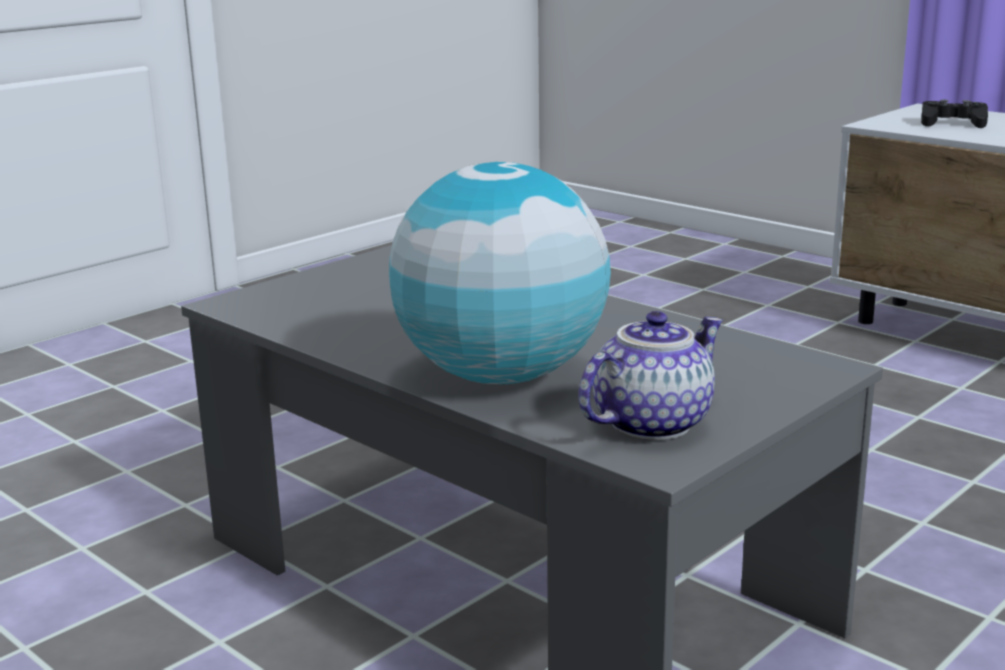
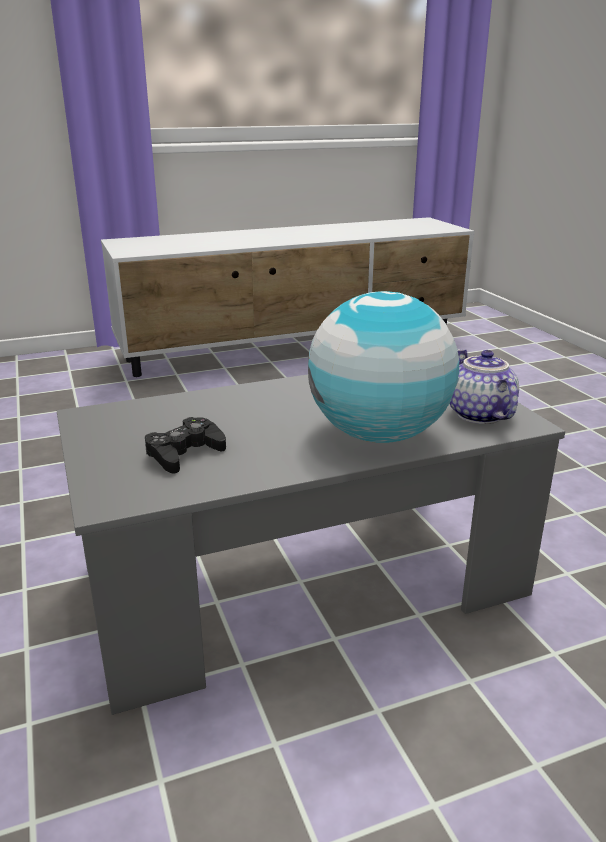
camera: 65 degrees left, 5 degrees up
(952, 123) = (156, 245): black game controller -> black game controller (184, 453)

